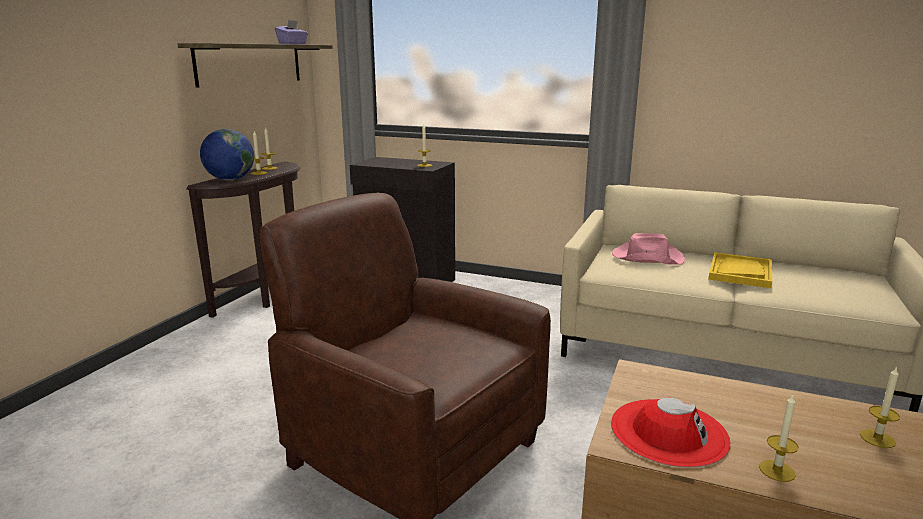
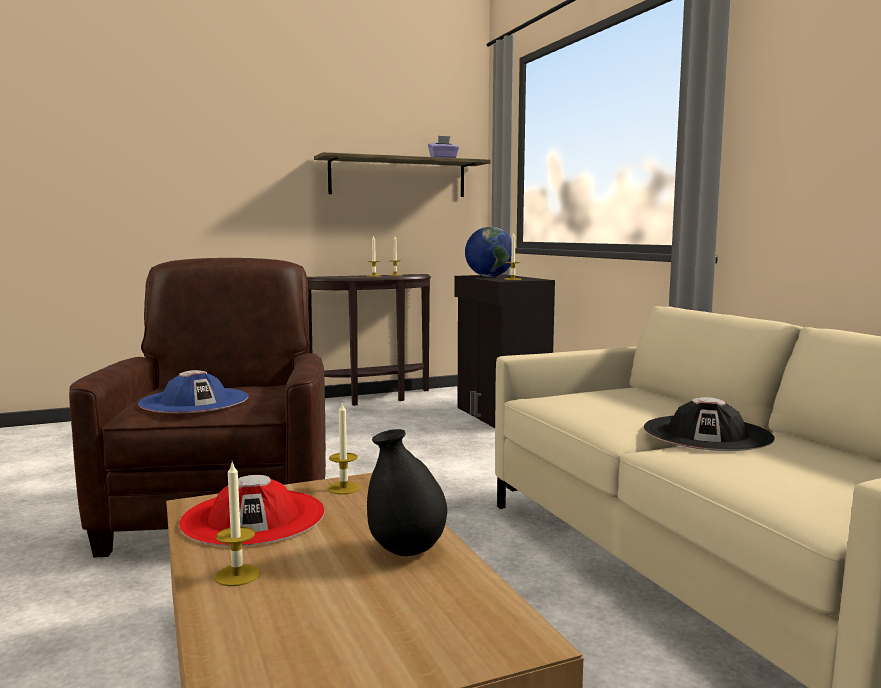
camera: 45 degrees right, 10 degrees down
(230, 179) = (339, 276): globe -> globe (489, 276)
(438, 359) = (194, 401): none -> blue hat
(646, 257) = (628, 399): pink hat -> none
(740, 272) = (707, 433): yellow tray -> black hat
(778, 406) = (407, 551): none -> black vase
(877, 438) = (414, 617): candle -> candle (344, 488)

